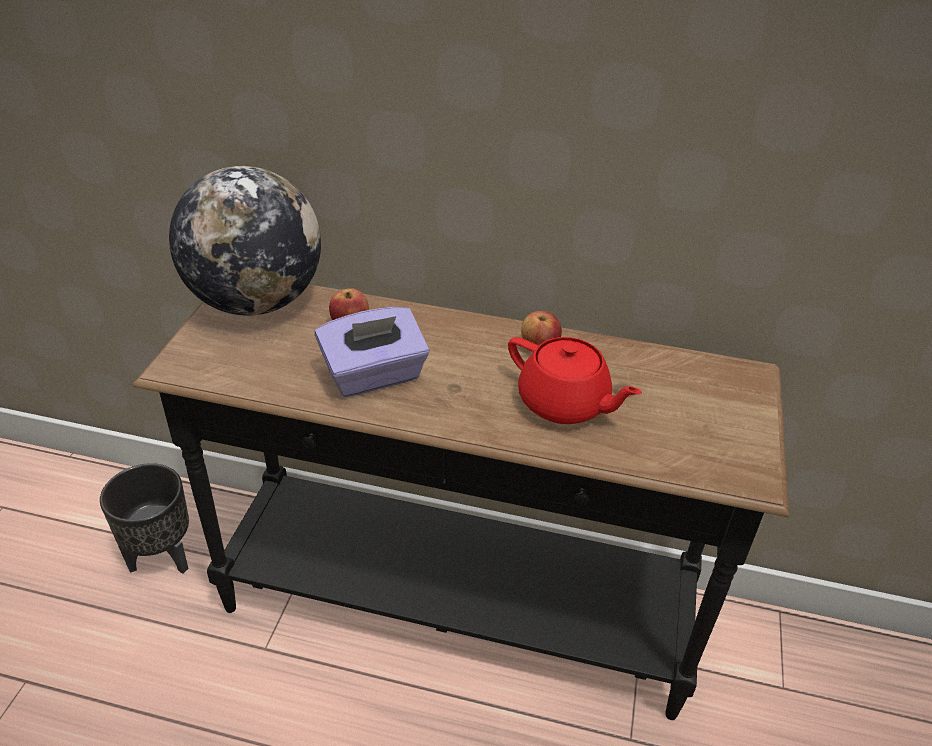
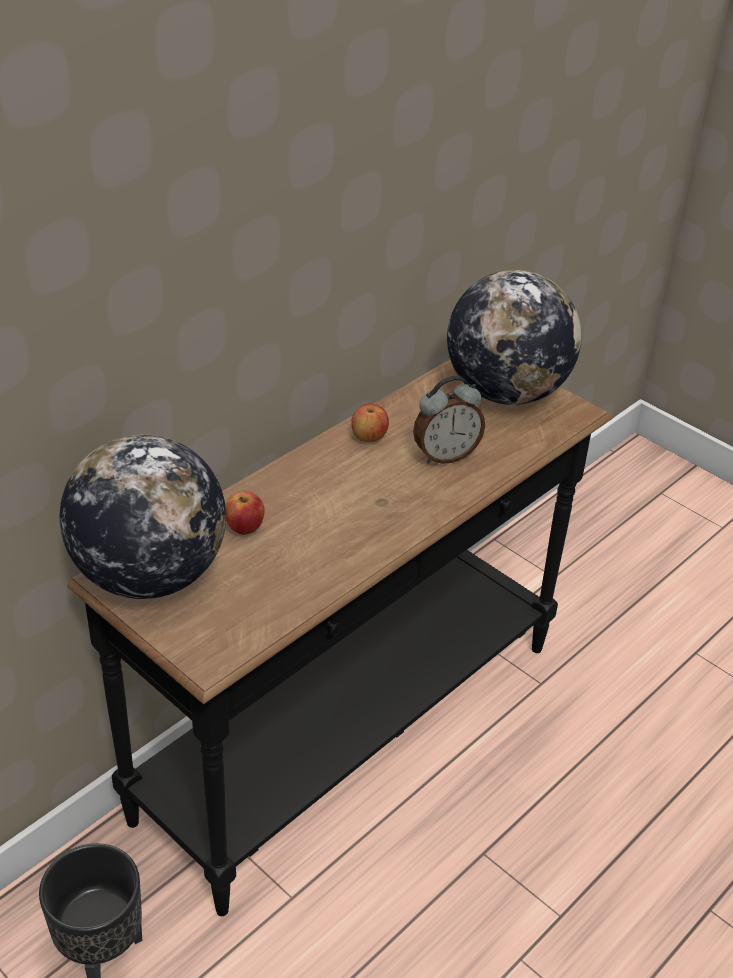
camera: 60 degrees left, 0 degrees up
(374, 376) = (330, 539): purple tissue box -> none
(564, 404) = (445, 455): red teapot -> alarm clock
(716, 411) = (506, 392): none -> globe

